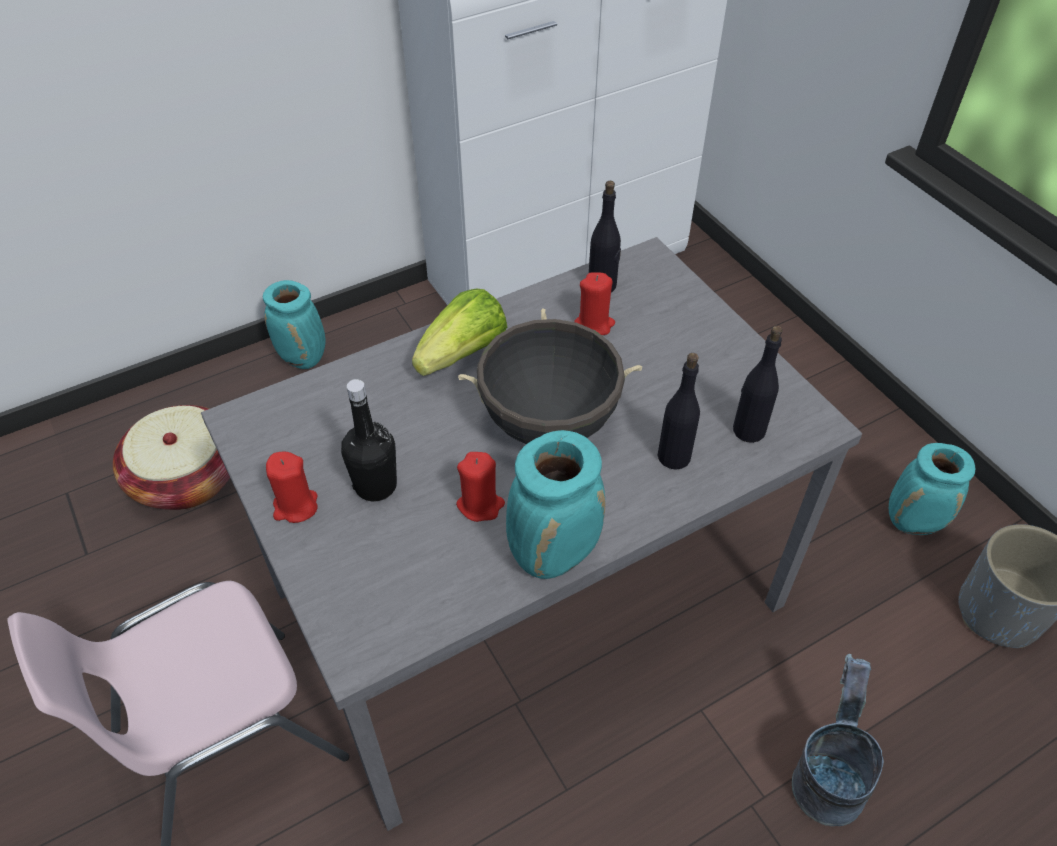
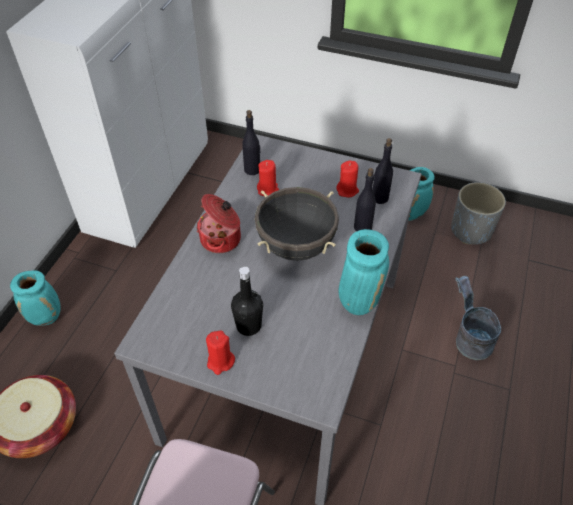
camera: 40 degrees left, 0 degrees up
(463, 354) = (222, 239): lettuce -> cooking pot
(480, 505) = (305, 301): red candle -> red candle (347, 190)

